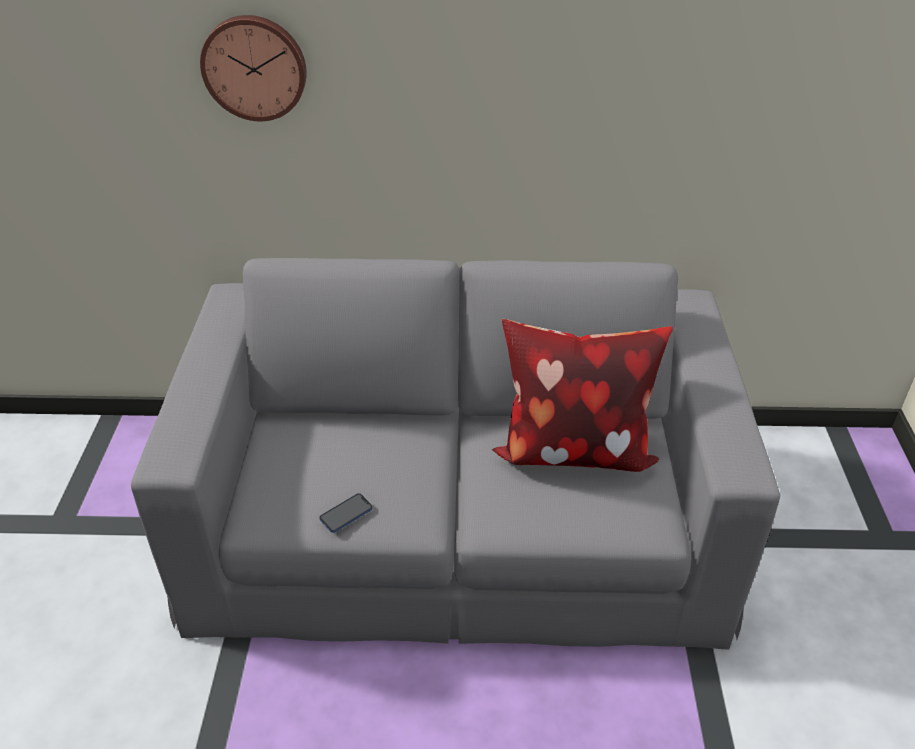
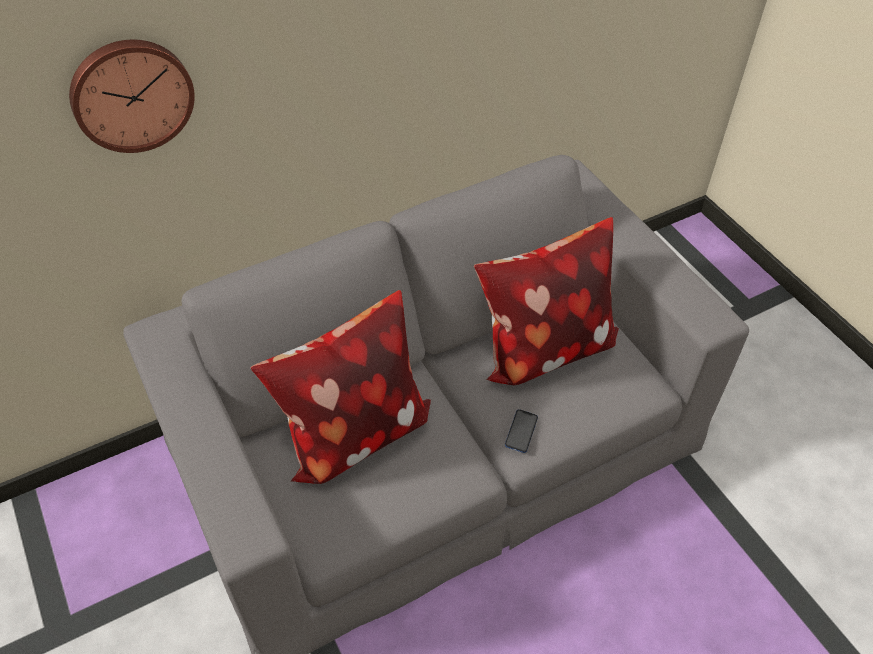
camera: 30 degrees left, 10 degrees up
(345, 445) = (353, 432): none -> pillow
(346, 514) = (404, 497): phone -> phone (521, 431)

